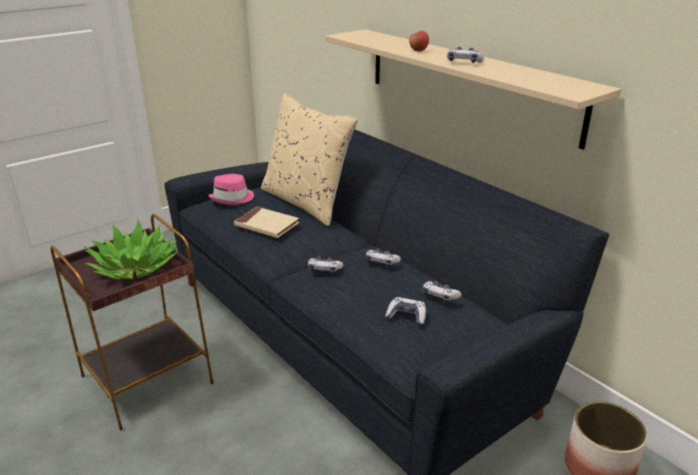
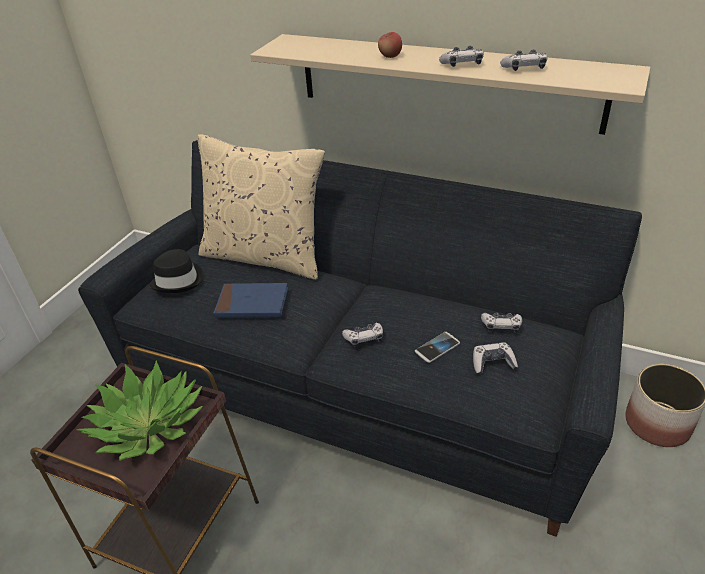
camera: 25 degrees left, 10 degrees up
(233, 198) = (179, 280): pink hat -> black hat
(266, 225) = (252, 303): beige book -> blue book
(372, 292) = (437, 348): none -> phone
(381, 262) = (413, 306): game controller -> game controller (524, 68)

